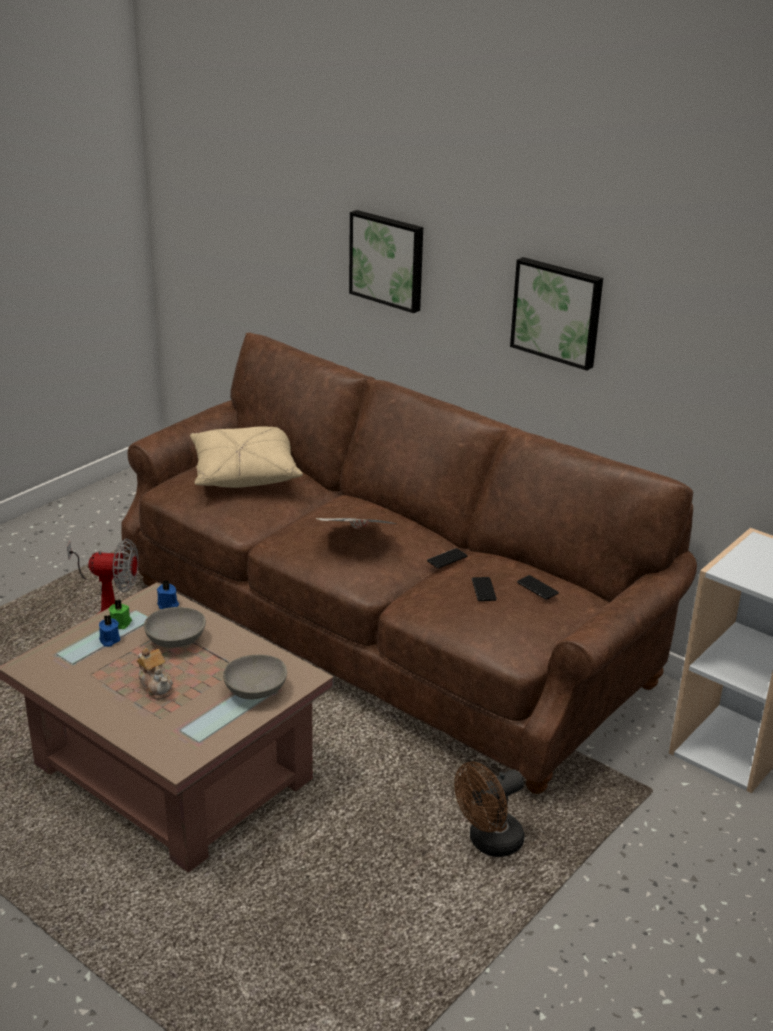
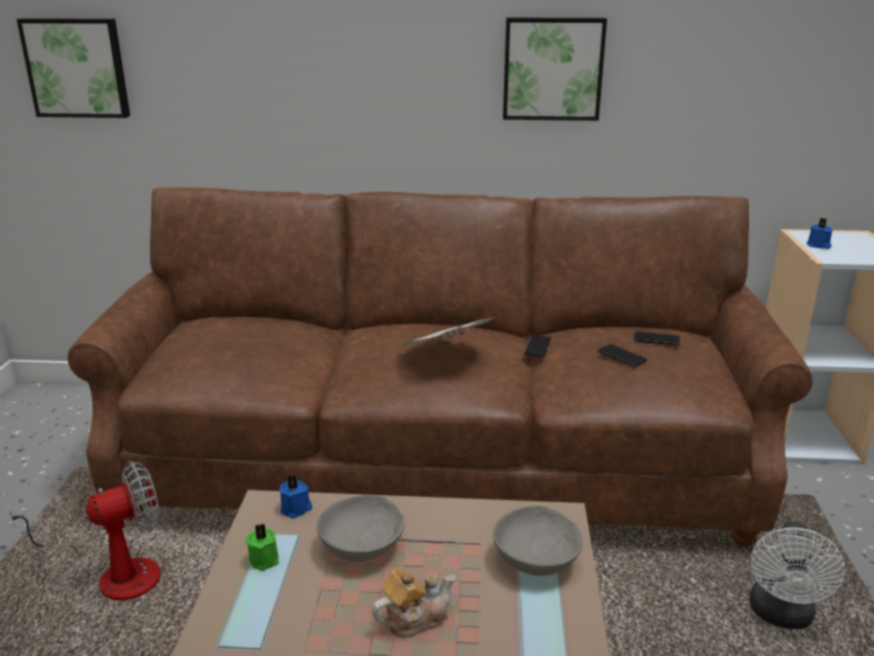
camera: 35 degrees left, 5 degrees down
(109, 640) = (275, 588): blue candle -> blue candle (818, 245)
(156, 686) = (414, 618): teapot -> teapot turned 45 degrees counterclockwise
(244, 473) = (236, 337): beige pillow -> none
(388, 260) = (327, 63): picture -> picture (77, 68)
(489, 843) = (781, 616): brown fan -> white fan

